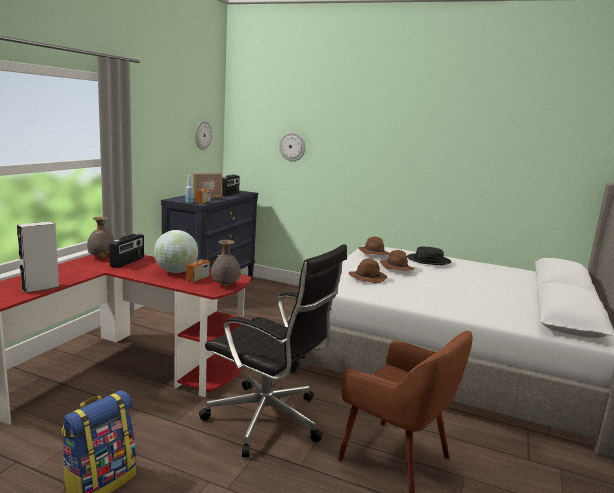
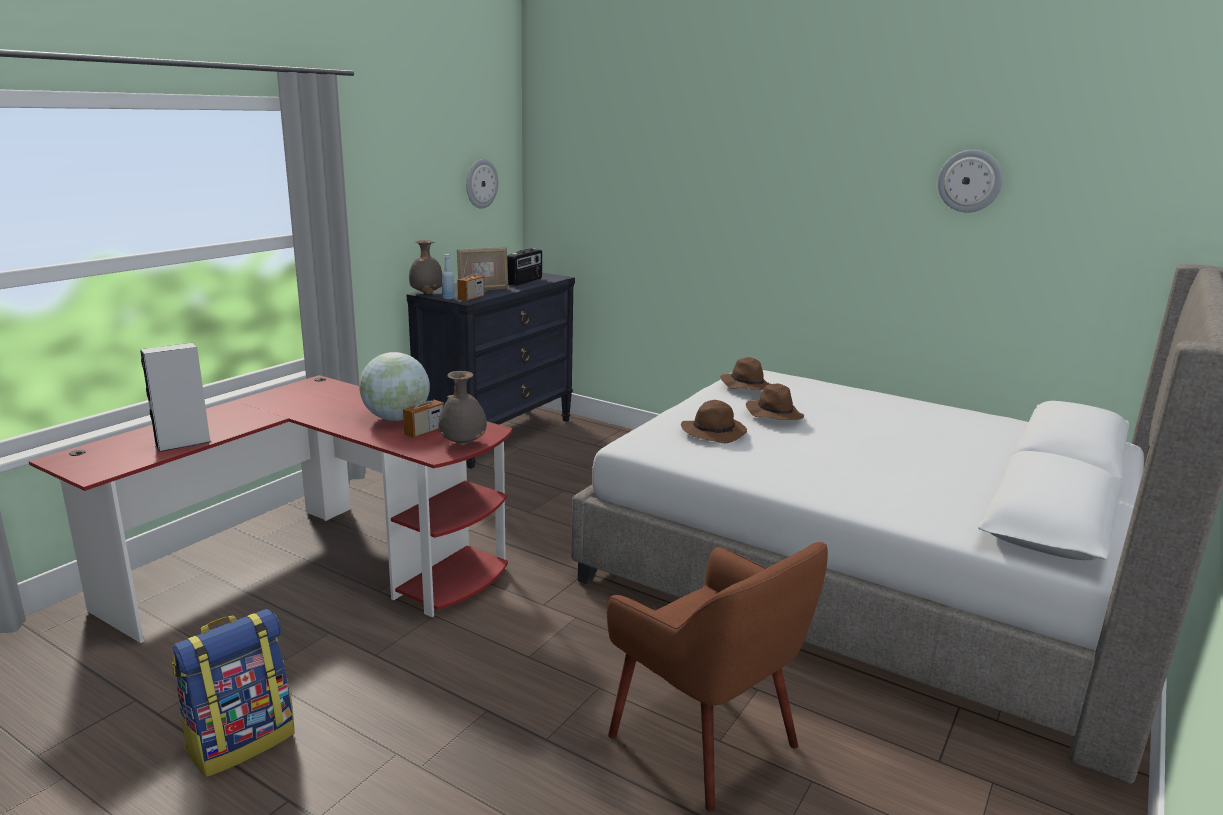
camera: 10 degrees right, 5 degrees up
(101, 257) = (293, 391): grey vase -> grey vase (425, 293)
(128, 262) = (330, 400): radio -> none
(268, 421) = (519, 662): black office chair -> none
(292, 146) = (629, 199): wall clock -> wall clock (970, 181)
(428, 260) = (839, 400): black hat -> none

